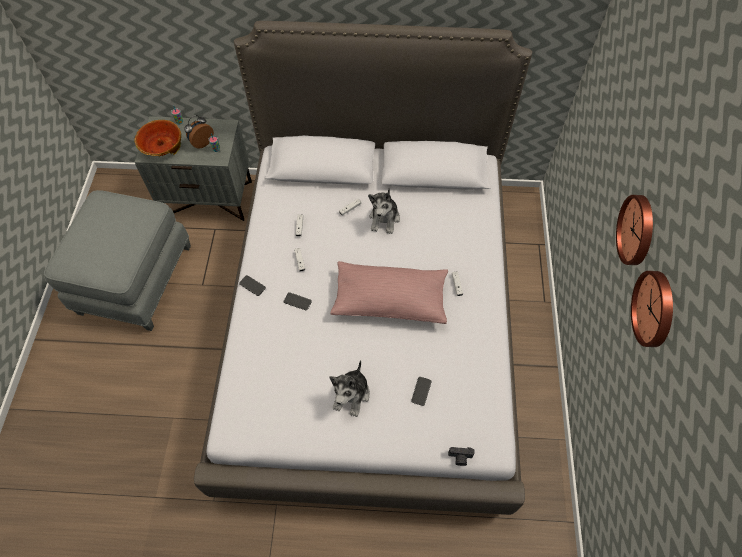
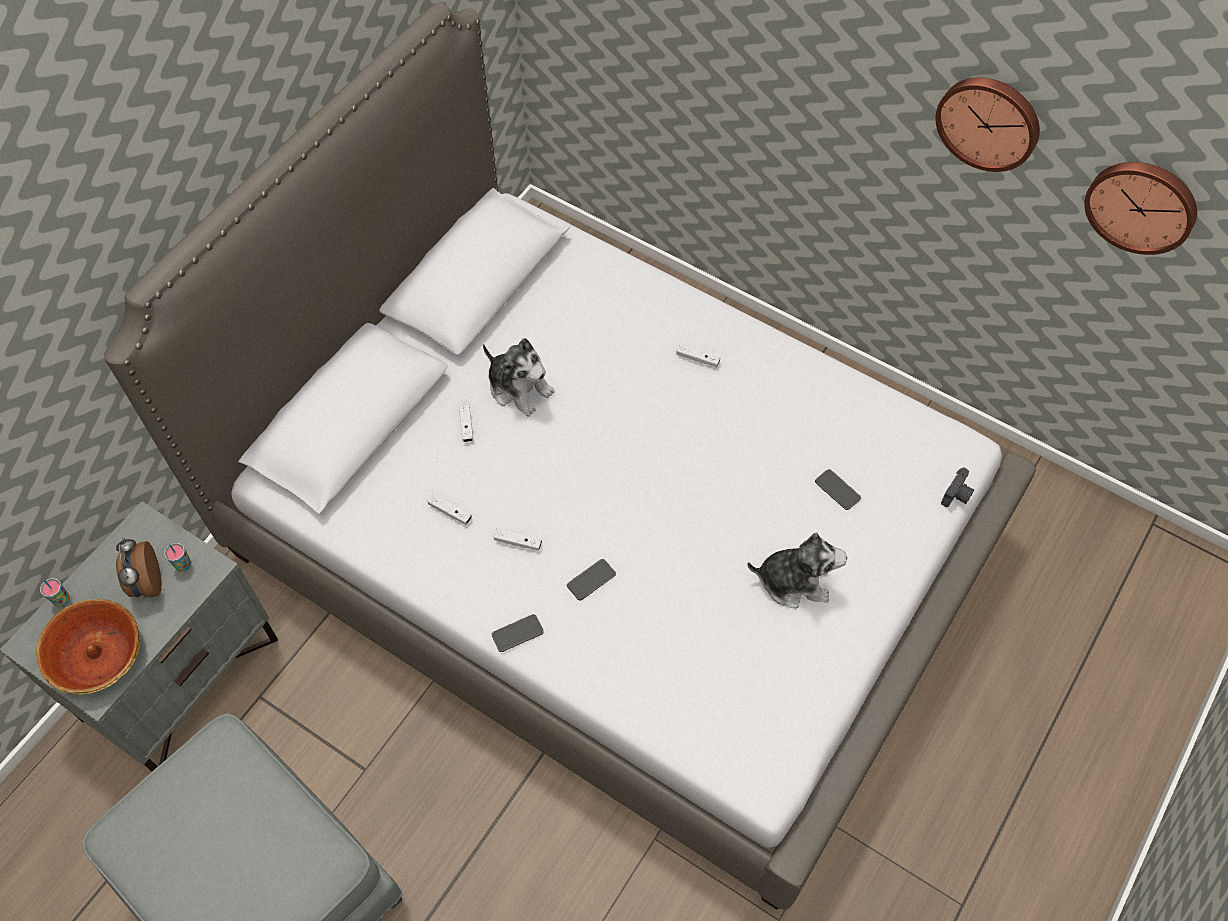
camera: 60 degrees left, 0 degrees up
(351, 395) = (794, 581): plush toy -> plush toy turned 45 degrees counterclockwise
(390, 300) = (668, 453): pink pillow -> none
(637, 230) = (868, 73): wall clock -> wall clock (1142, 205)

